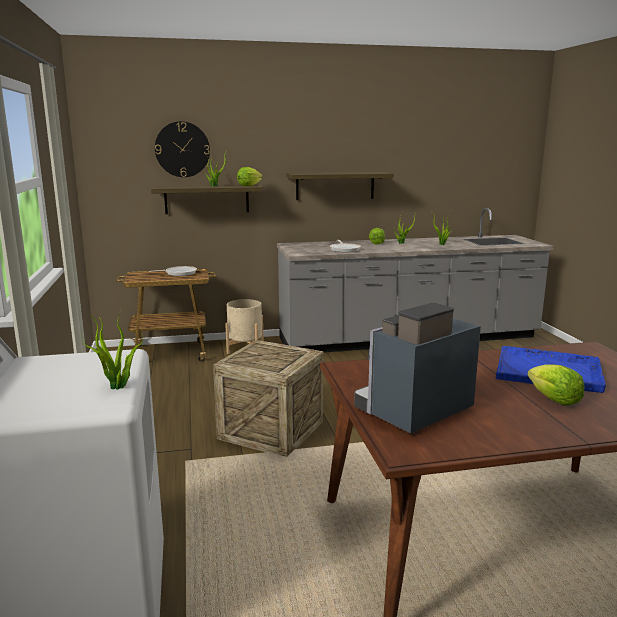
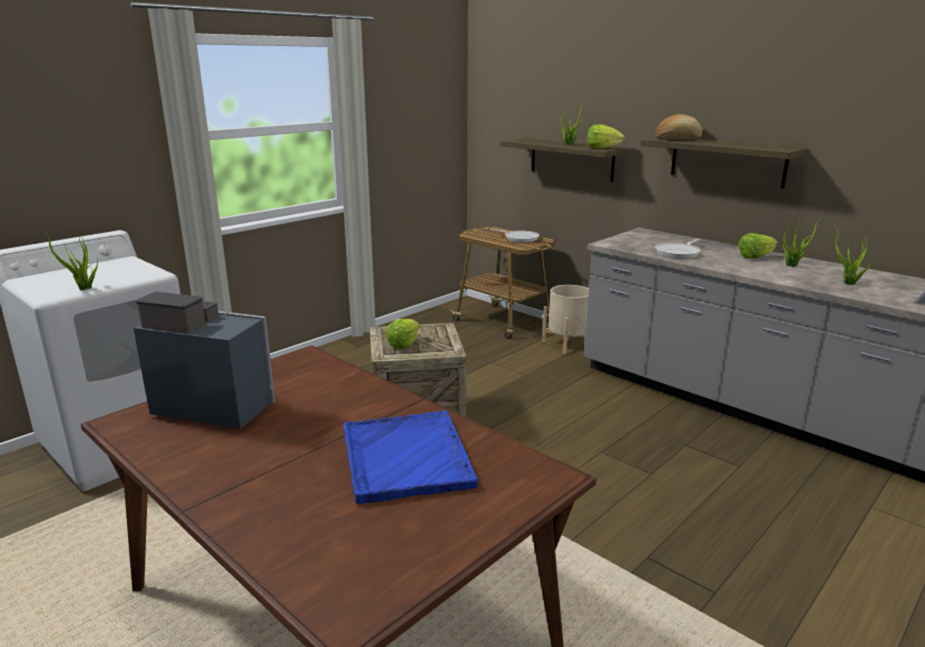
camera: 55 degrees right, 5 degrees up
(182, 149) = (554, 98): wall clock -> none
(309, 173) = (677, 139): none -> bread
(553, 399) = (304, 473): lettuce -> lettuce (403, 344)

